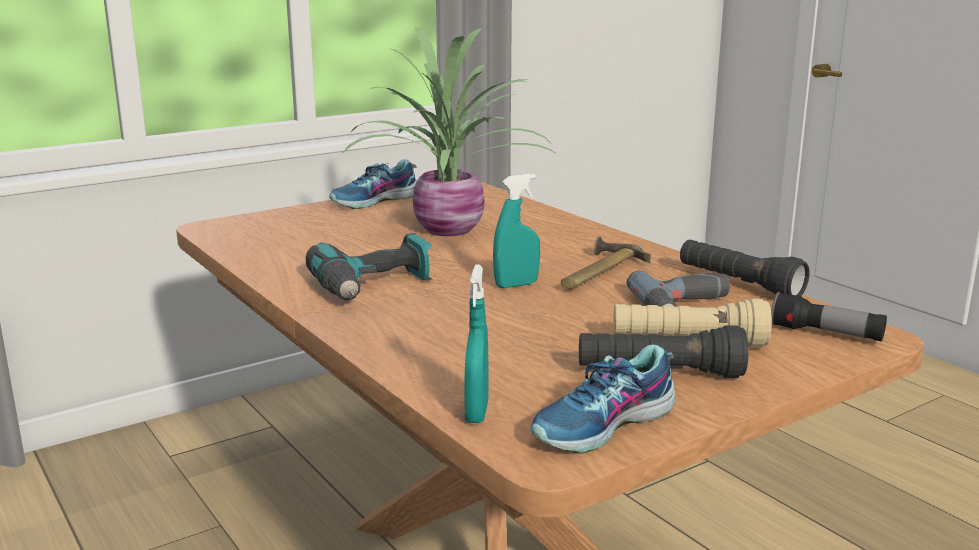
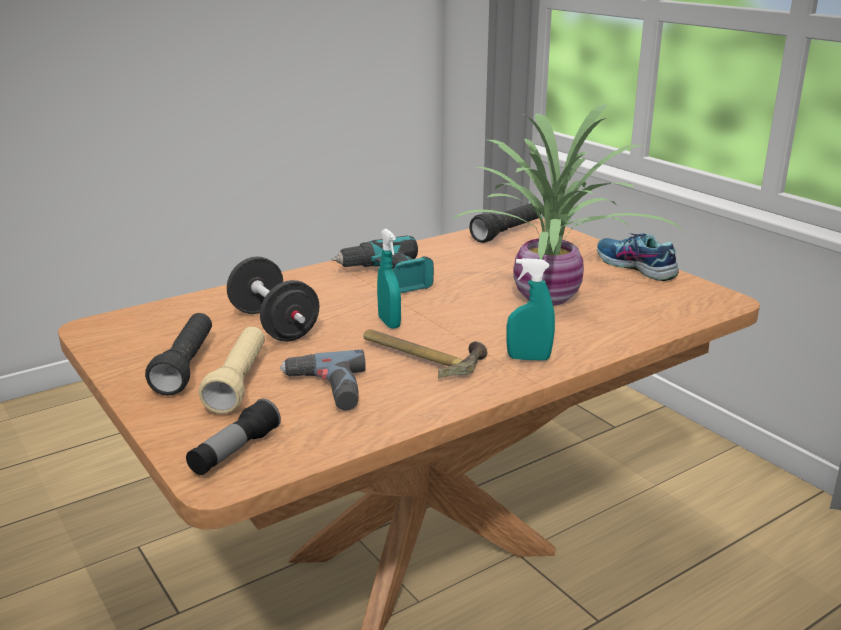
camera: 90 degrees right, 5 degrees up
(477, 413) = (160, 310): turquoise spray bottle -> turquoise spray bottle (528, 358)
(527, 336) = (274, 325): none -> black dumbbell
(604, 426) = (119, 344): shoe -> none
(738, 285) = (381, 424): black flashlight -> black flashlight (507, 233)

